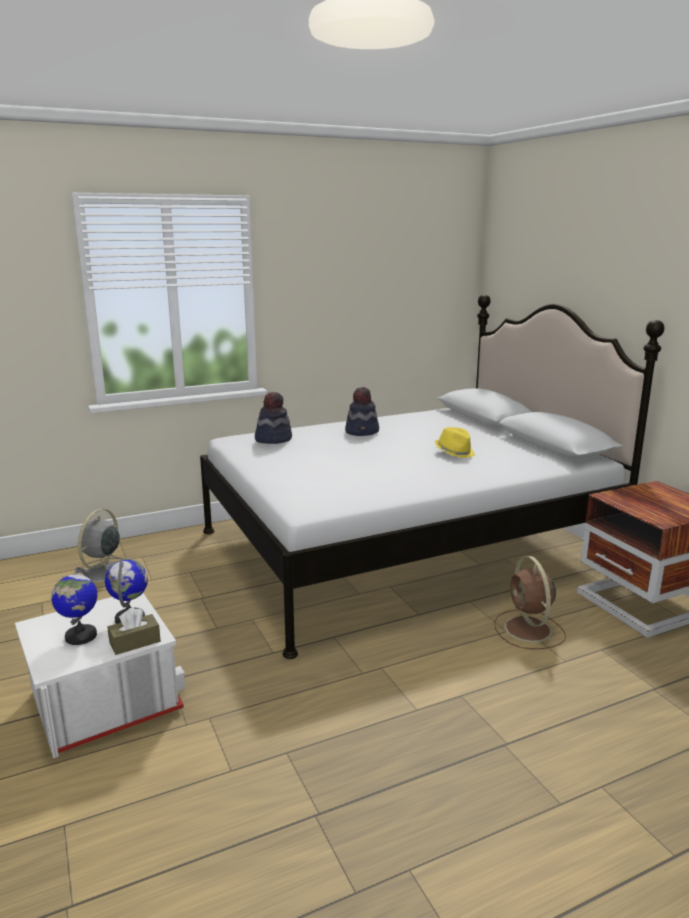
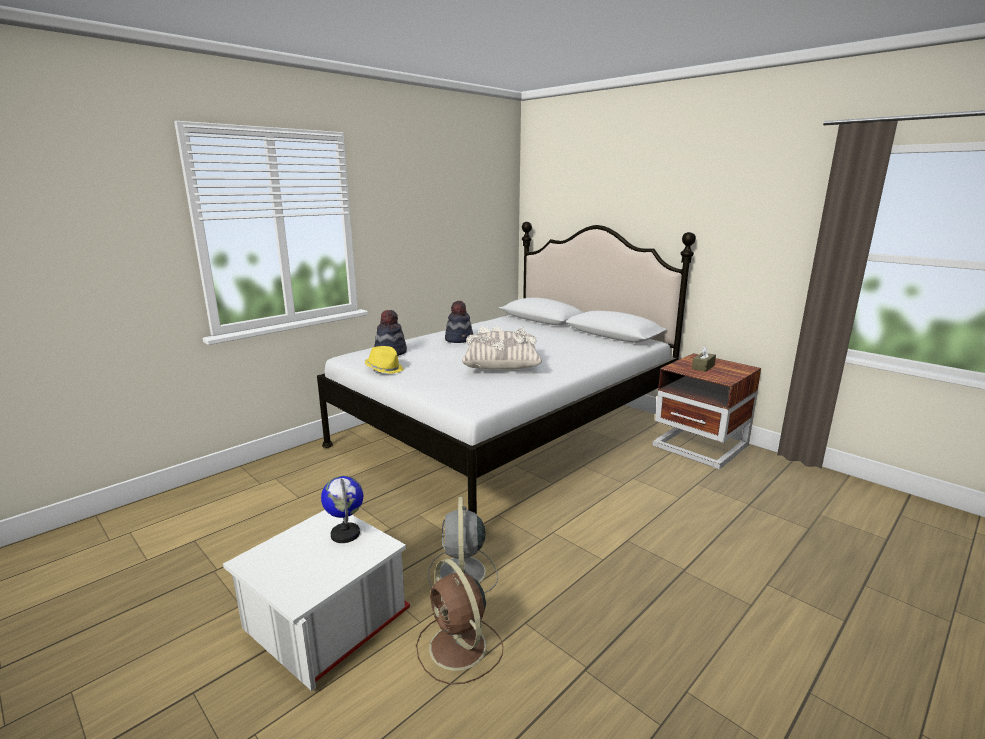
camera: 20 degrees left, 0 degrees up
(80, 636) = (307, 561): globe -> none
(102, 573) = (243, 501): grey fan -> grey fan (462, 574)
(135, 642) = (367, 555): brown tissue box -> brown tissue box (703, 367)
(380, 467) = (501, 365): none -> beige pillow
(454, 452) = (547, 348): yellow hat -> yellow hat (384, 369)
(529, 630) = (639, 480): brown fan -> brown fan (459, 648)

